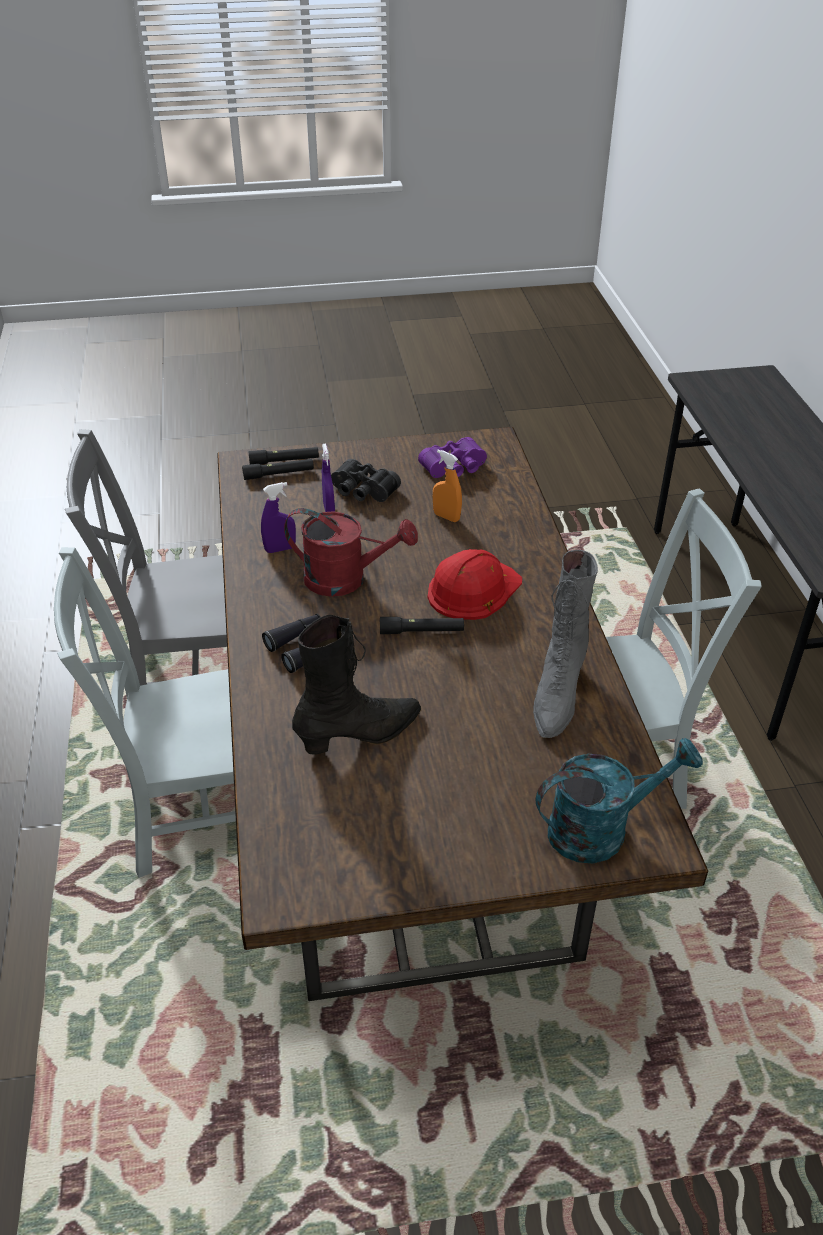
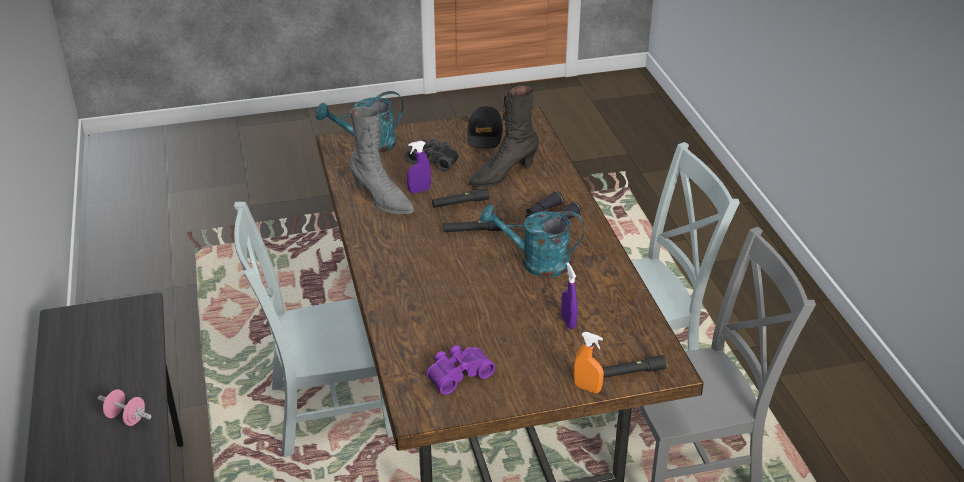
camera: 175 degrees right, 5 degrees down
(278, 474) = (629, 357): black flashlight -> black flashlight (460, 203)
(280, 549) = (596, 284): purple spray bottle -> purple spray bottle (419, 190)
(346, 579) = (536, 263): red watering can -> turquoise watering can
(362, 492) = (543, 342): black binoculars -> black binoculars (434, 159)
(375, 841) = (485, 135): none -> black cap
(446, 517) = (462, 320): orange spray bottle -> orange spray bottle (587, 388)
(473, 589) = (437, 260): red hard hat -> none
(557, 695) = (382, 200): grey boot -> grey boot turned 120 degrees clockwise
(772, 468) = (126, 418): none -> pink dumbbell

